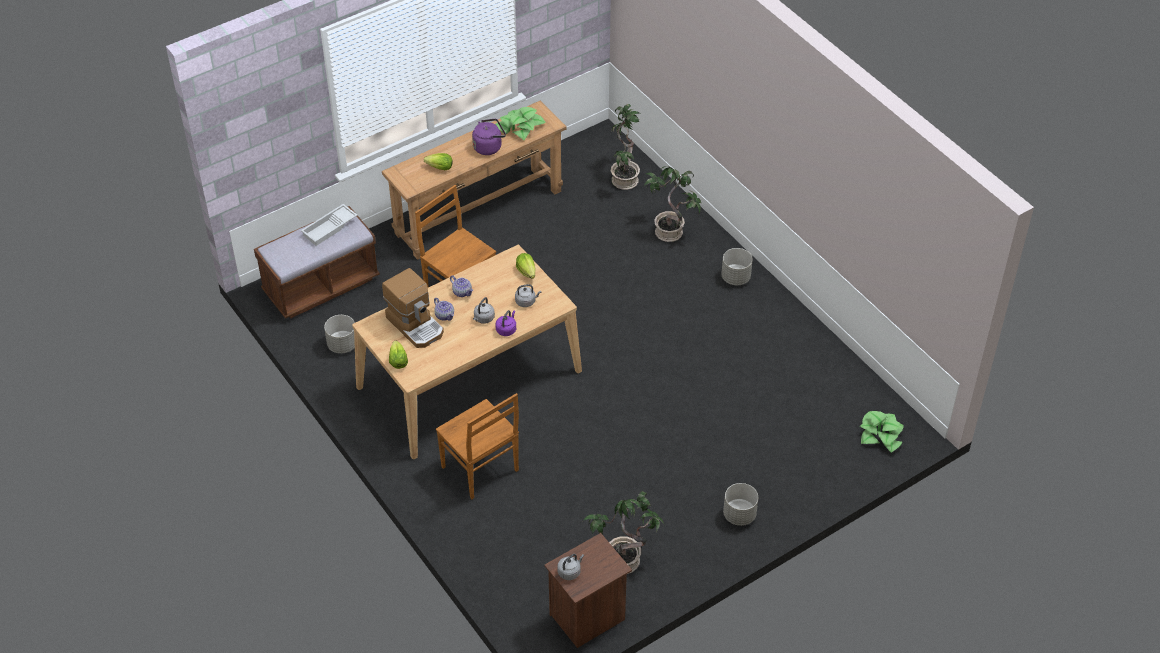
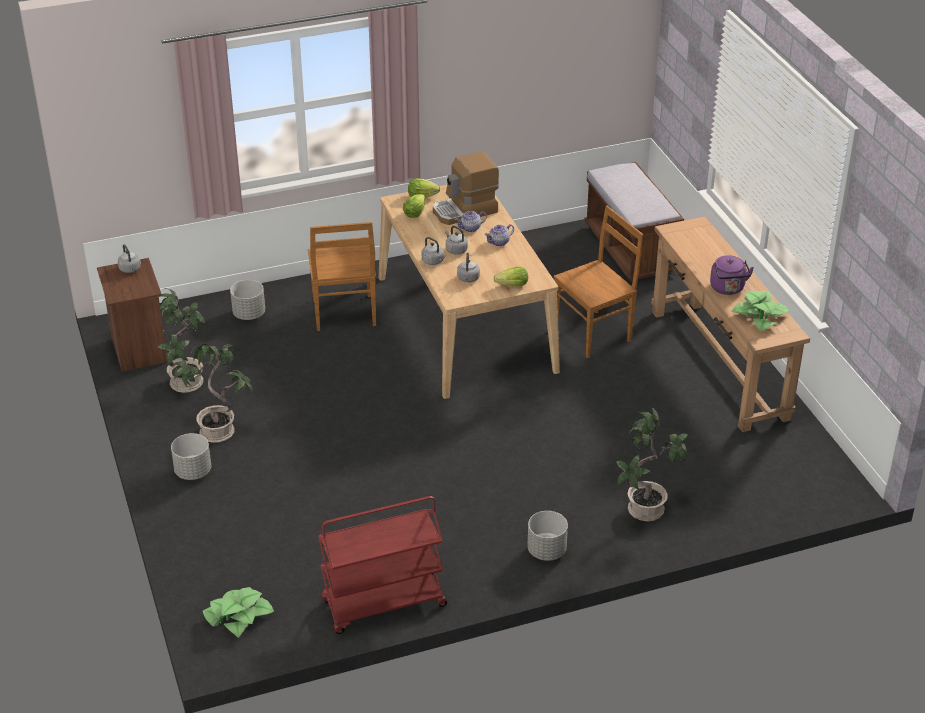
camera: 105 degrees right, 10 degrees down
(330, 228) = (647, 200): white tray -> none
(342, 345) = (543, 254): grey planter -> grey planter (249, 314)
(440, 168) = (699, 252): lettuce -> lettuce (414, 213)
(481, 470) = (344, 314): brown chair -> brown chair turned 75 degrees counterclockwise
(506, 329) = (433, 261): purple kettle -> grey kettle
(623, 180) = (754, 488): potted plant -> potted plant (218, 430)
(829, 355) = (383, 604): none -> red cart

